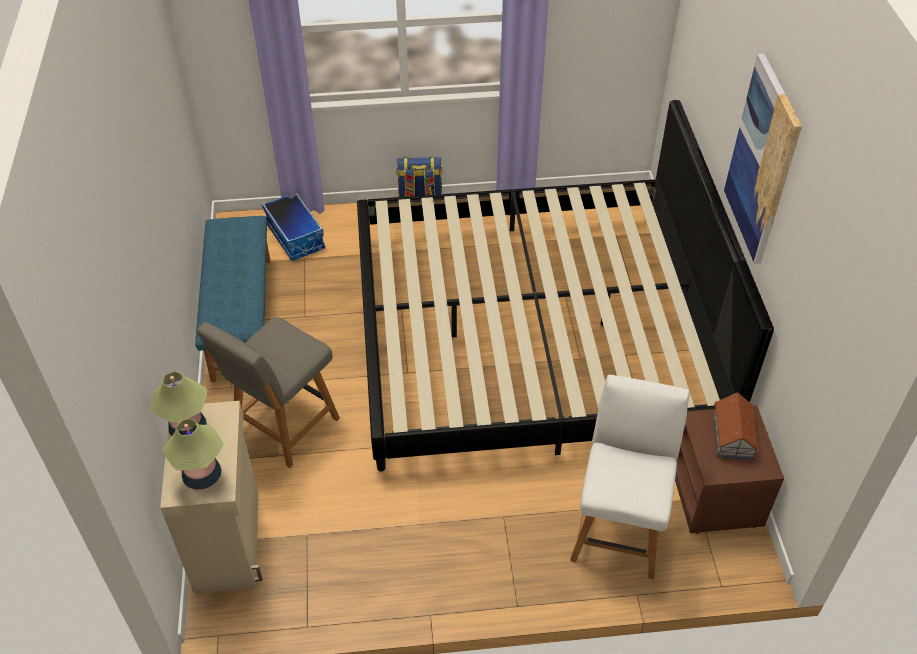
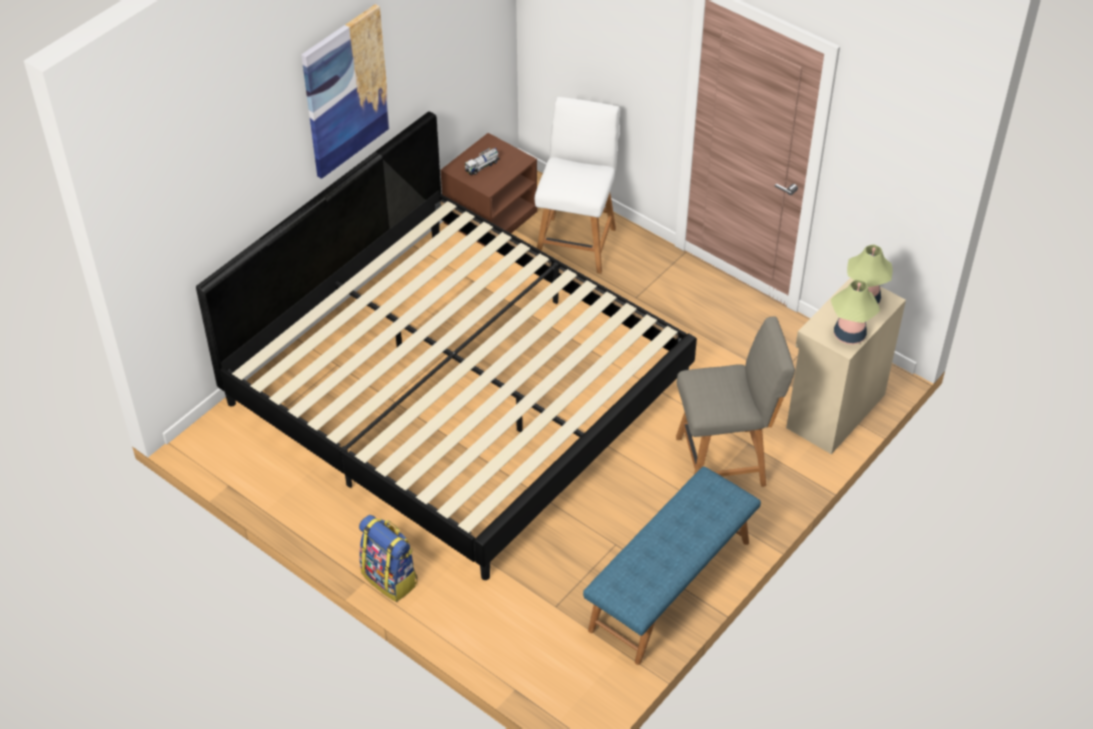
camera: 135 degrees left, 0 degrees up
(296, 237) = (537, 638): storage box -> none
(618, 531) = (576, 242): white chair -> white chair turned 135 degrees clockwise
(732, 436) = (482, 166): toy house -> toy truck

